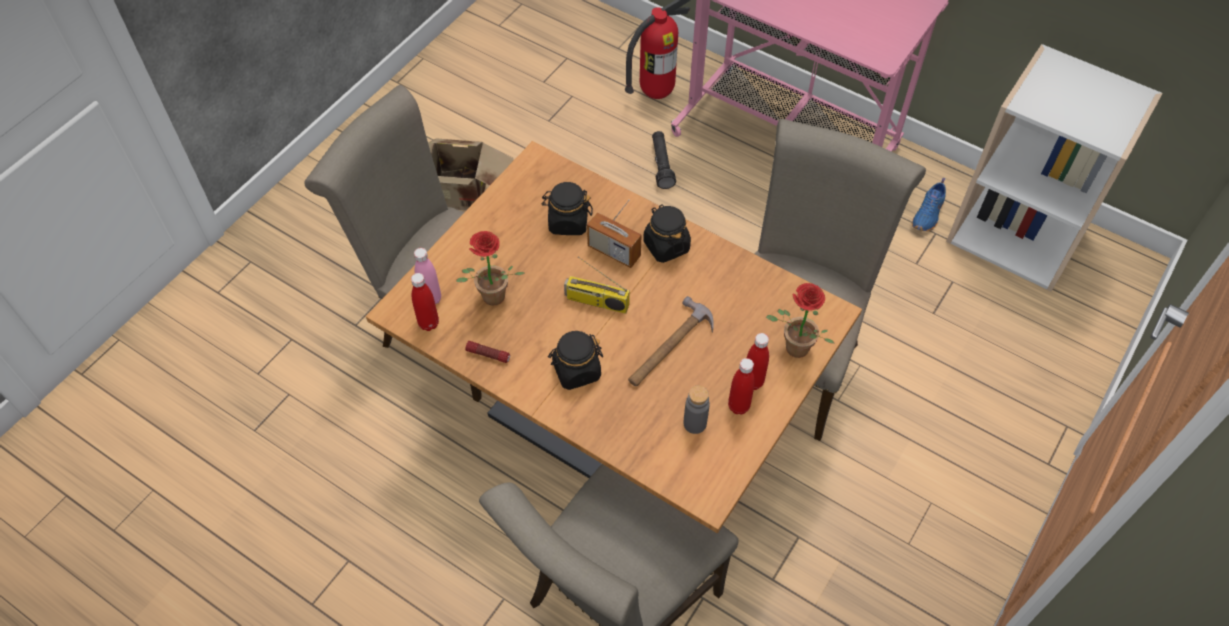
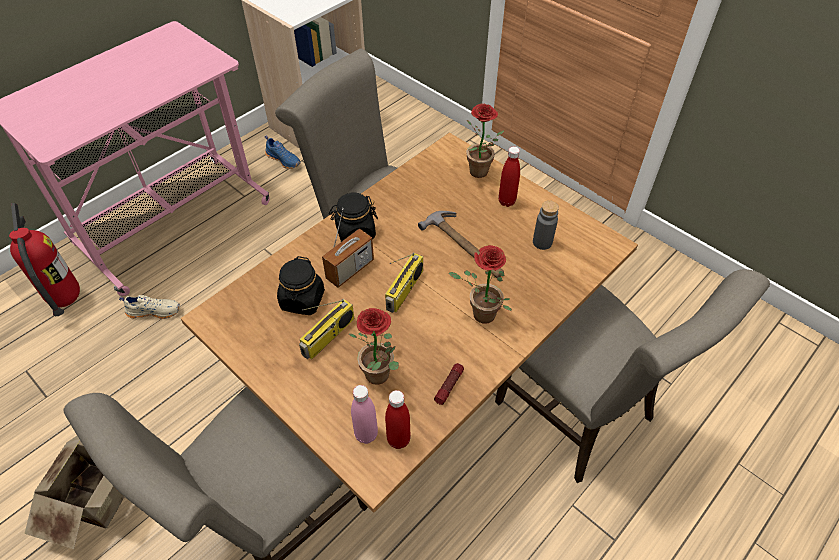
camera: 80 degrees left, 5 degrees down
(528, 251) = (328, 337): none -> radio
(576, 371) = (479, 315): black jar -> potted plant
(661, 165) = (154, 311): black flashlight -> beige shoe
(738, 406) = (528, 213): red bottle -> none

